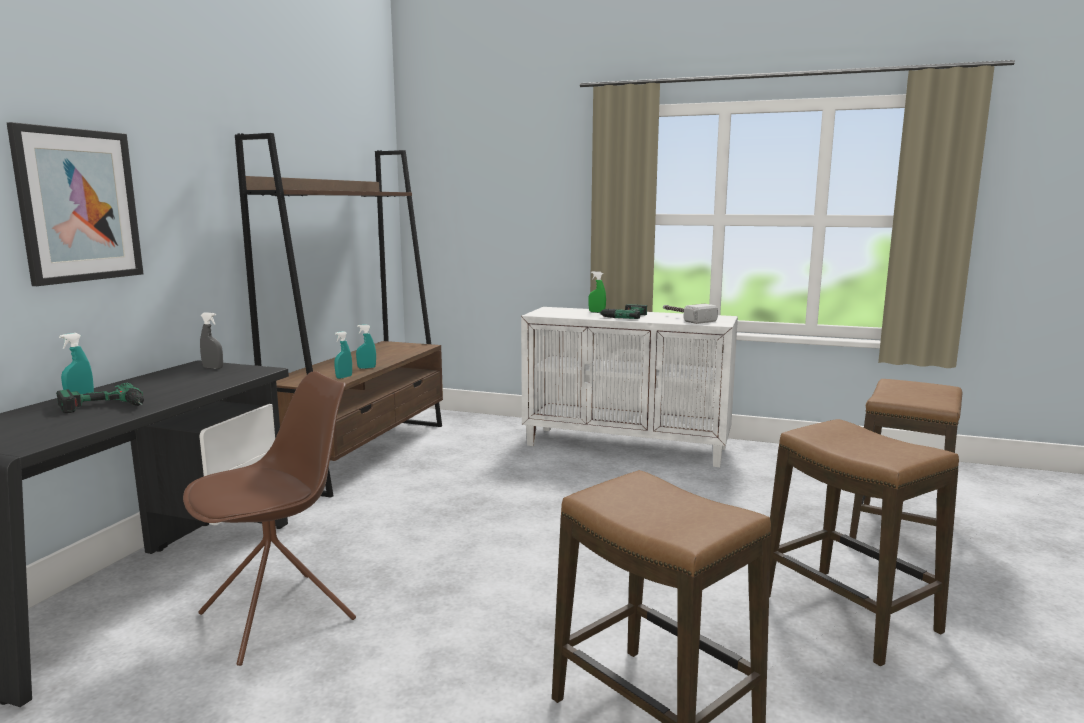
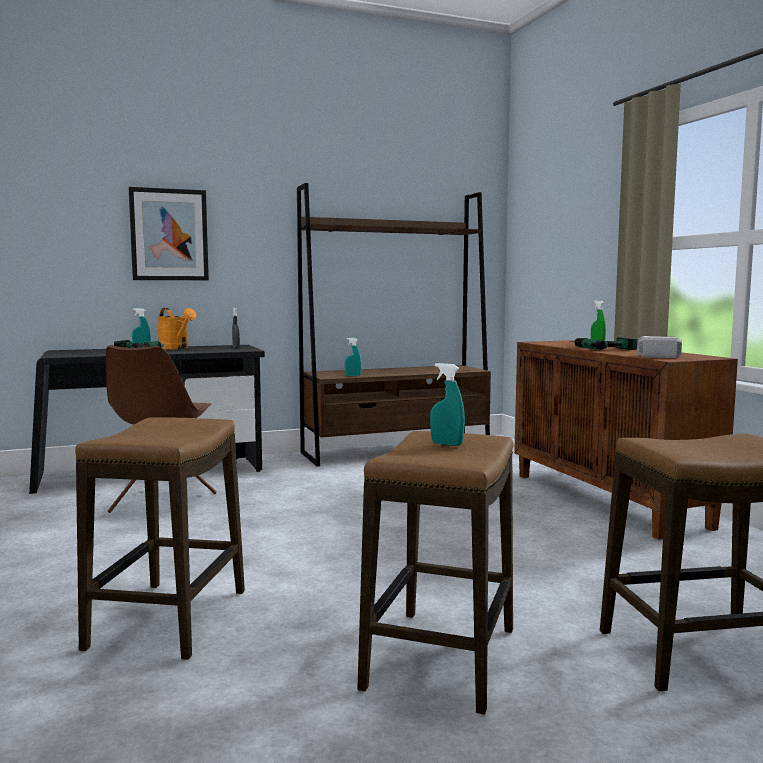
camera: 50 degrees right, 5 degrees down
(139, 387) = (176, 348): none -> orange watering can
(280, 615) = (163, 503): brown chair -> brown chair turned 90 degrees clockwise
(366, 368) = (385, 374): turquoise spray bottle -> turquoise spray bottle (446, 444)
(627, 446) = (608, 500): white cabinet -> brown cabinet

